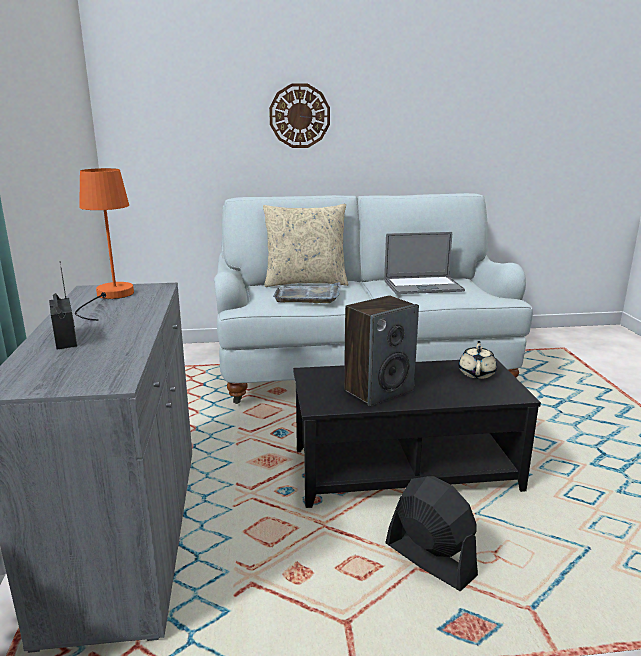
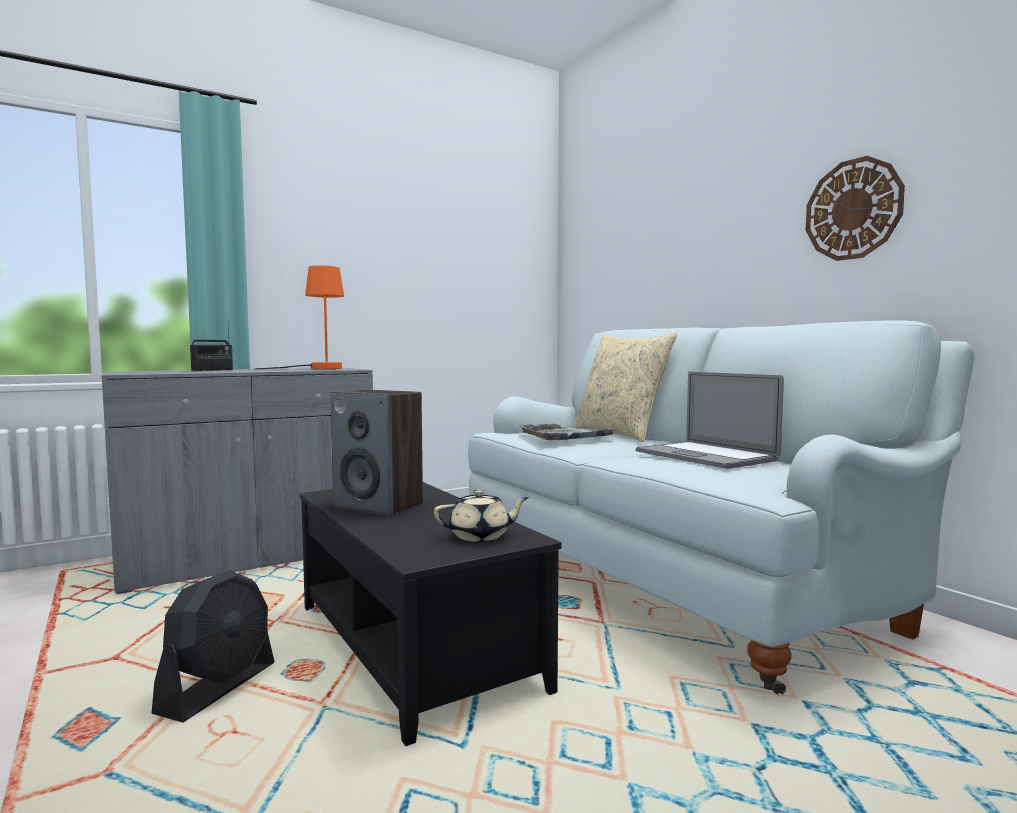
camera: 65 degrees right, 15 degrees down
(299, 116) = (710, 234): wall clock -> wall clock (853, 209)

